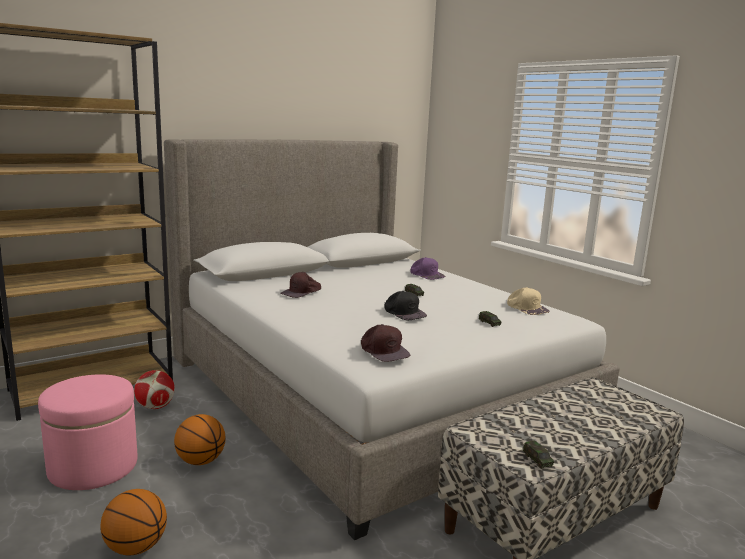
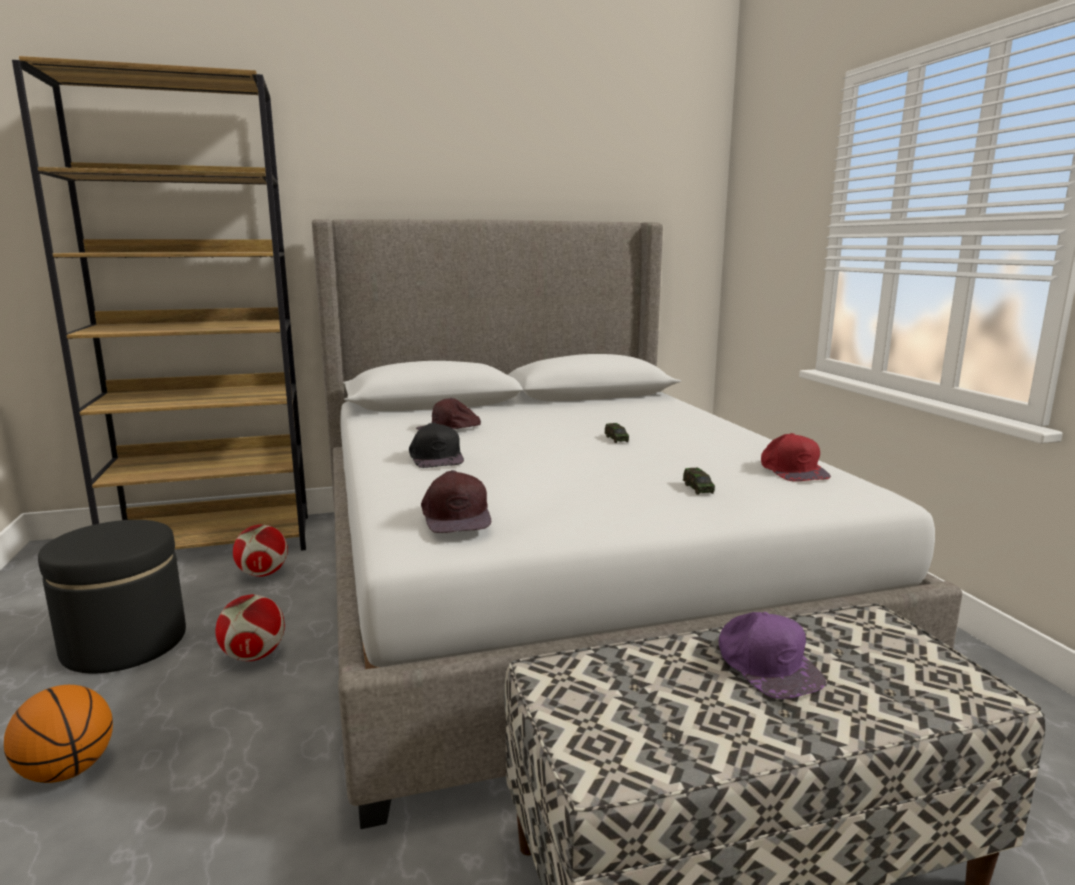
camera: 20 degrees right, 0 degrees up
(93, 467) = (124, 643): pink ottoman -> black ottoman
(201, 461) = (254, 656): basketball -> football
(404, 313) = (565, 463): black cap -> black cap (436, 457)
(426, 275) = (668, 415): purple cap -> purple cap (767, 664)
(526, 308) = (792, 470): beige cap -> red cap
(537, 460) = (627, 757): toy car -> none

